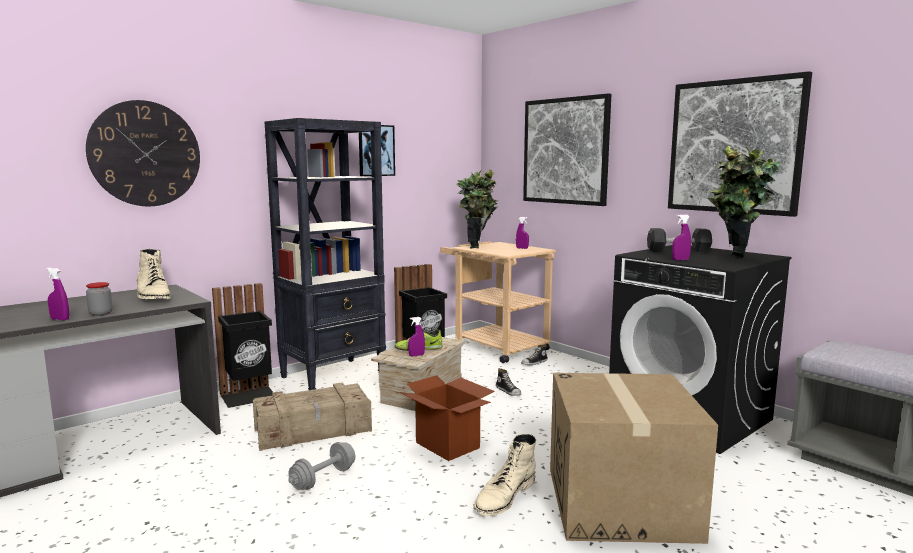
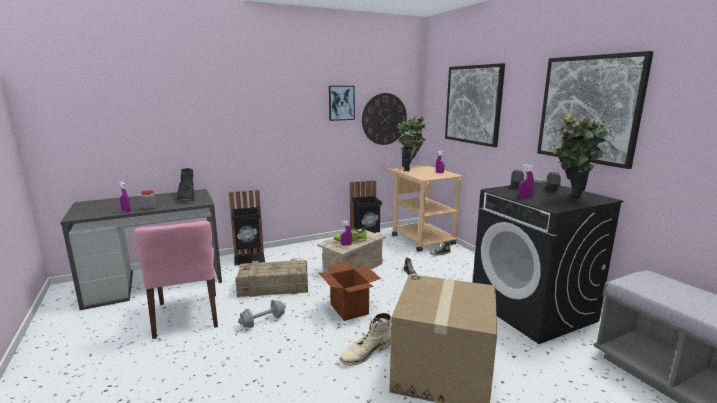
camera: 15 degrees right, 5 degrees up
(145, 154) = (187, 109): wall clock -> wall clock (384, 119)
(153, 296) = (186, 197): beige boot -> black boot
(187, 486) = (187, 315): none -> pink chair
(334, 376) = (305, 250): black bookcase -> none

